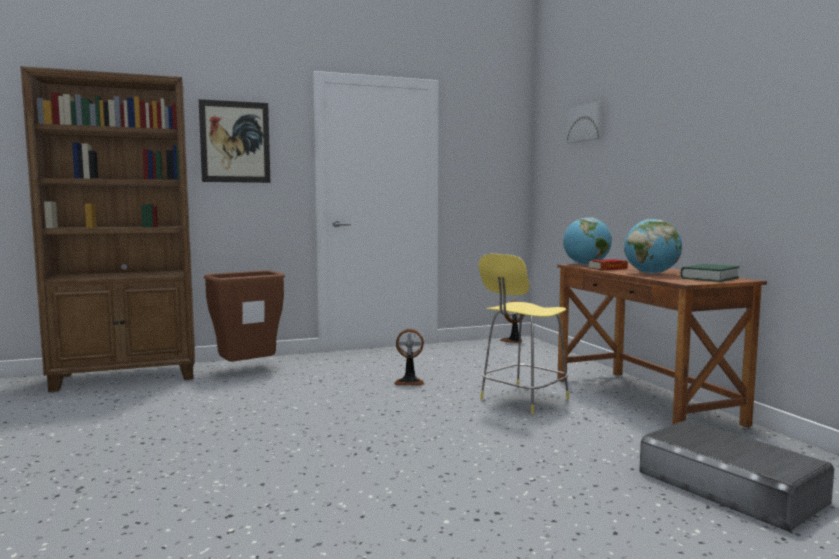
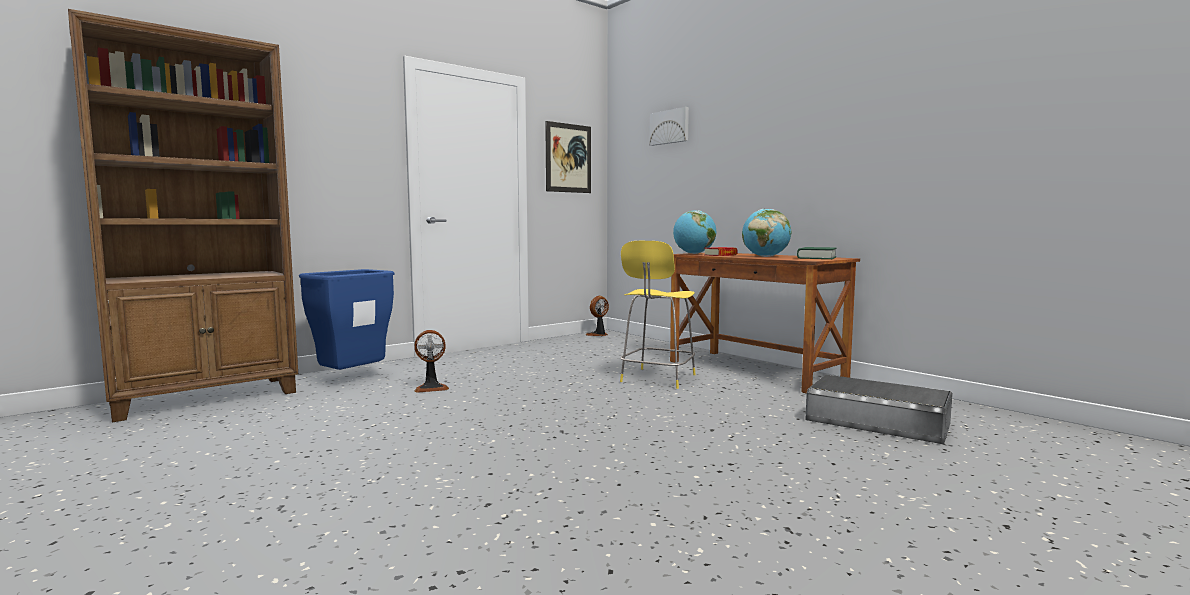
camera: 20 degrees left, 0 degrees up
(235, 142) = (320, 126): picture -> picture (568, 158)
(248, 370) = (353, 379): brown trash can -> blue trash can
(409, 382) = (539, 374): fan -> fan (431, 388)

